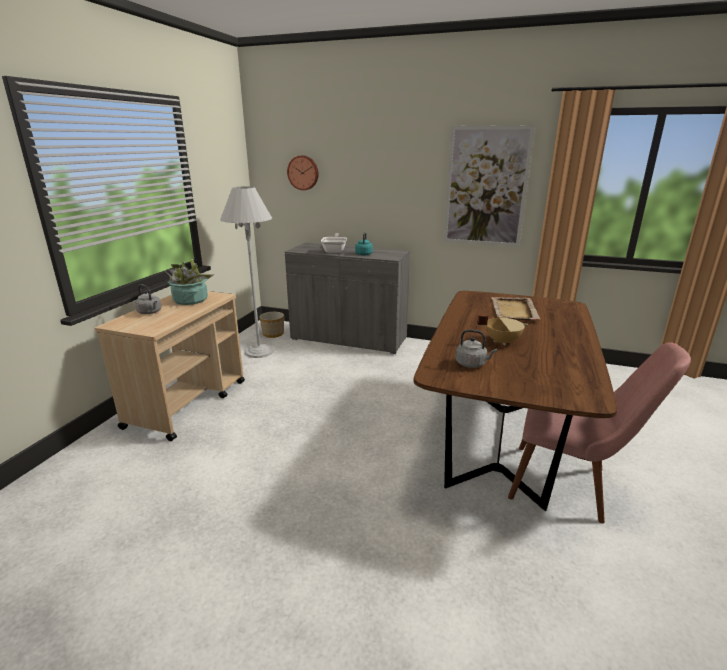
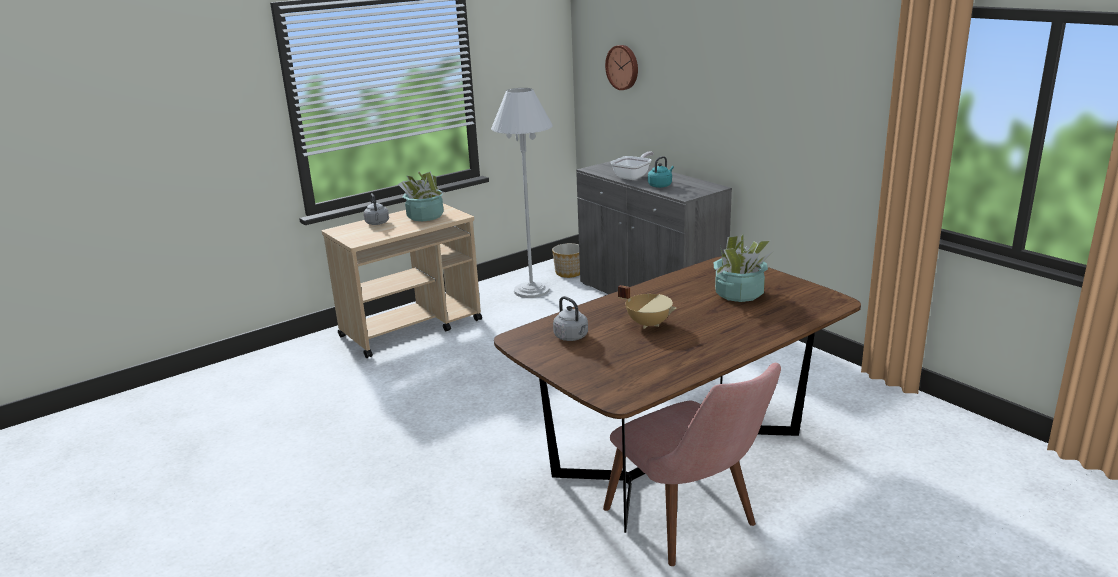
camera: 35 degrees right, 0 degrees up
(486, 187) = (821, 110): picture -> none
(513, 310) = (739, 293): beige tray -> potted plant

